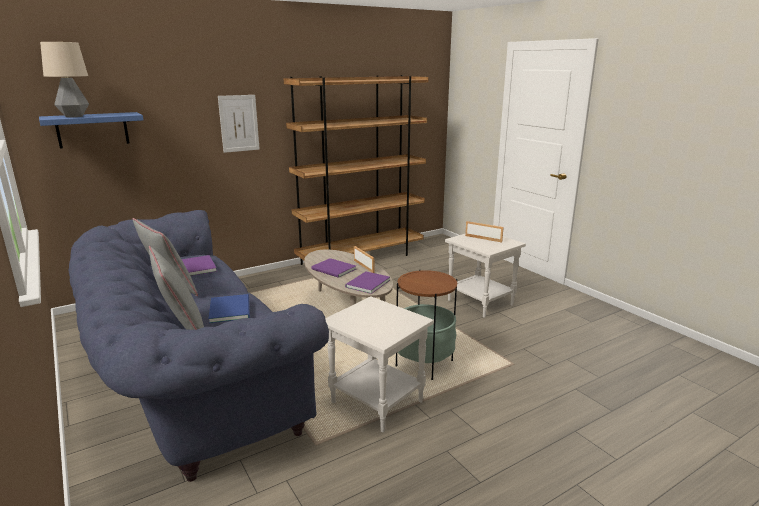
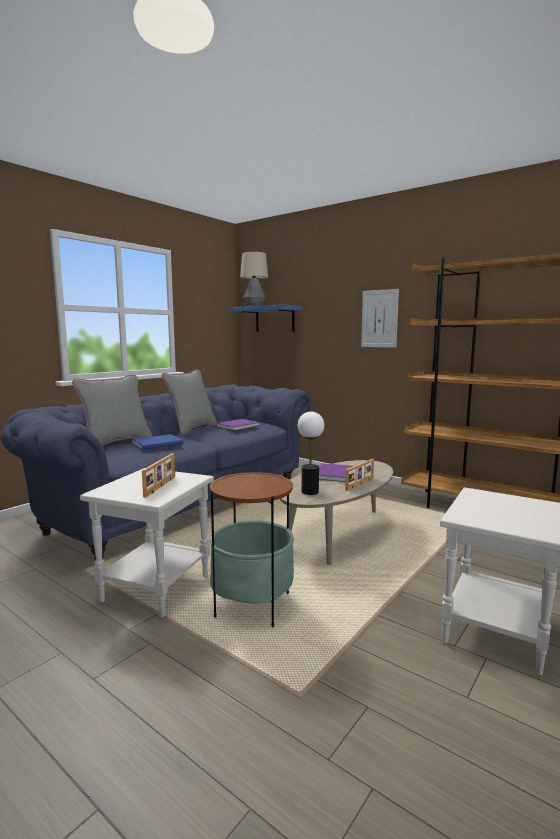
camera: 70 degrees right, 10 degrees down
(366, 284) = (309, 492): purple book -> table lamp
(483, 238) = (516, 509): picture frame -> picture frame (161, 486)

